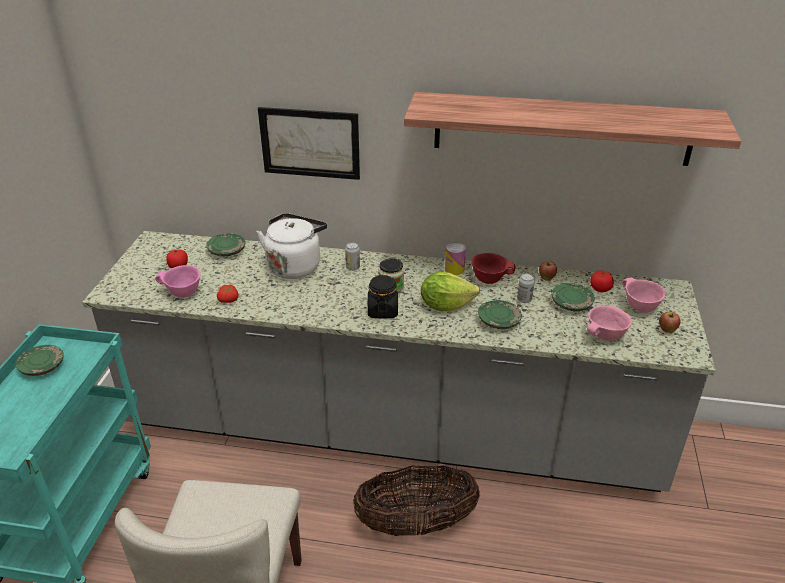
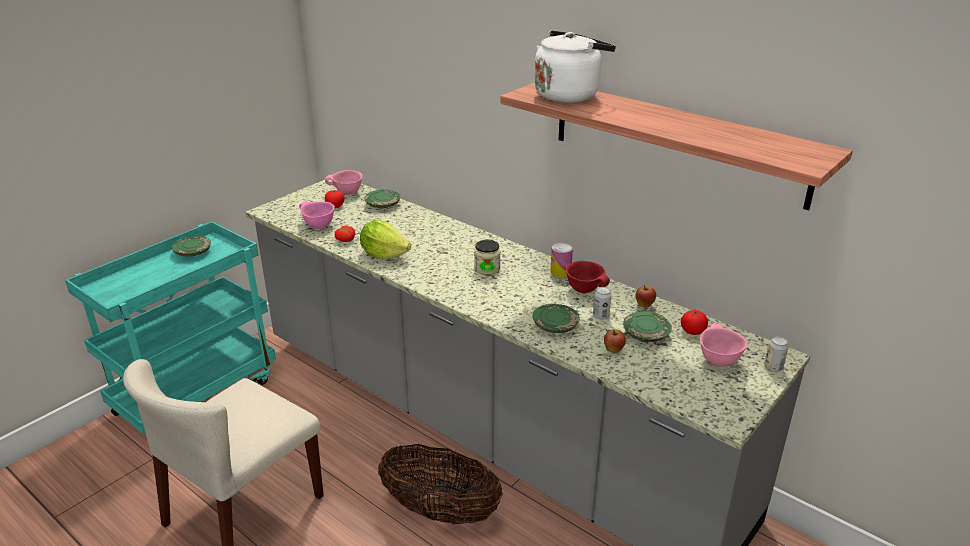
camera: 30 degrees right, 5 degrees down
(295, 265) = (424, 230): white kettle -> white kettle (569, 95)
(310, 143) = (460, 116): picture -> none
(353, 267) = (470, 244): can -> can (773, 368)
(382, 310) = (459, 285): black jar -> none
(445, 305) = (519, 297): lettuce -> lettuce (384, 254)
(605, 336) = (649, 373): pink bowl -> pink bowl (347, 193)
(667, 331) = (725, 390): apple -> apple (613, 351)

